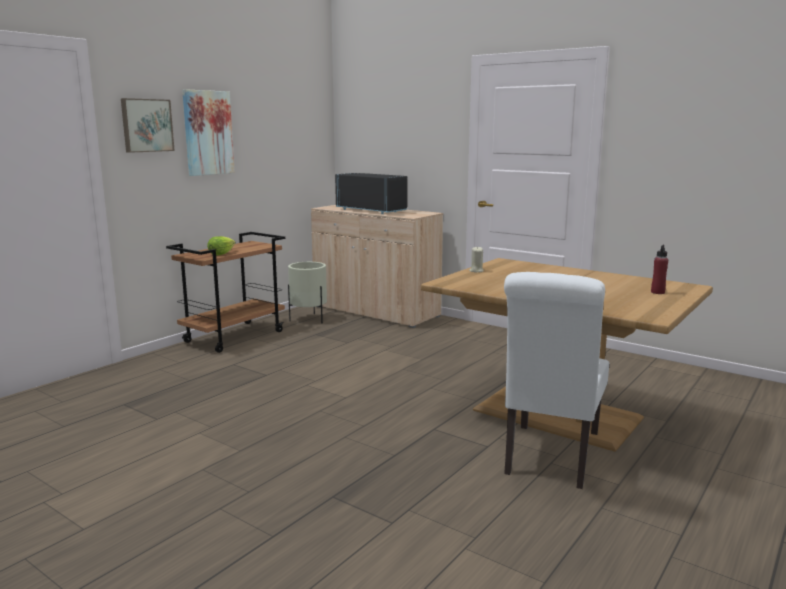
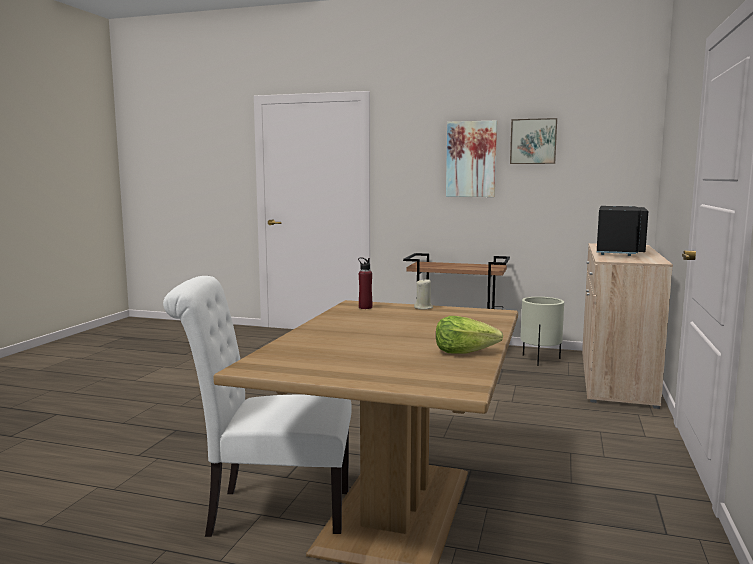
camera: 70 degrees right, 5 degrees down
(146, 125) = (411, 153): picture -> picture (533, 141)
(221, 254) = (438, 266): lettuce -> lettuce (464, 352)
(657, 292) = (393, 370): red bottle -> red bottle (365, 307)

